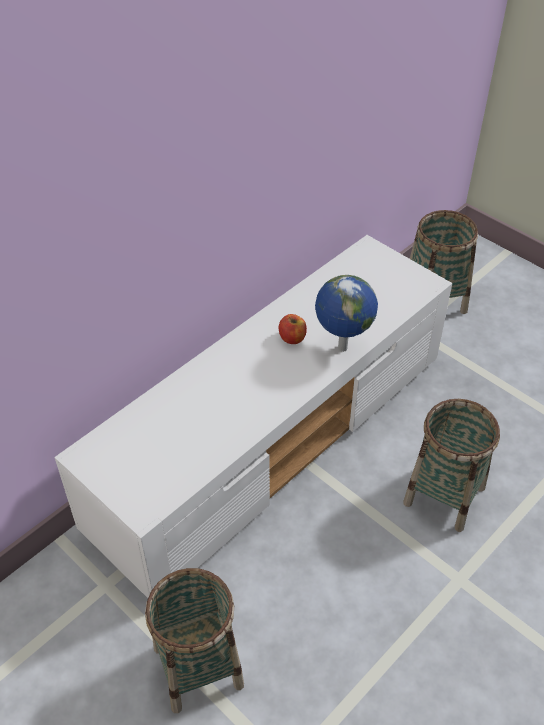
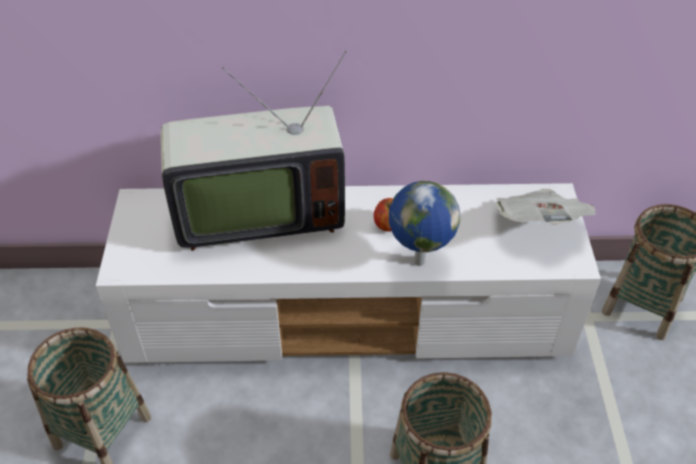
camera: 45 degrees right, 0 degrees up
(191, 396) = (256, 213): none -> television
(381, 273) = (539, 224): none -> newspaper

